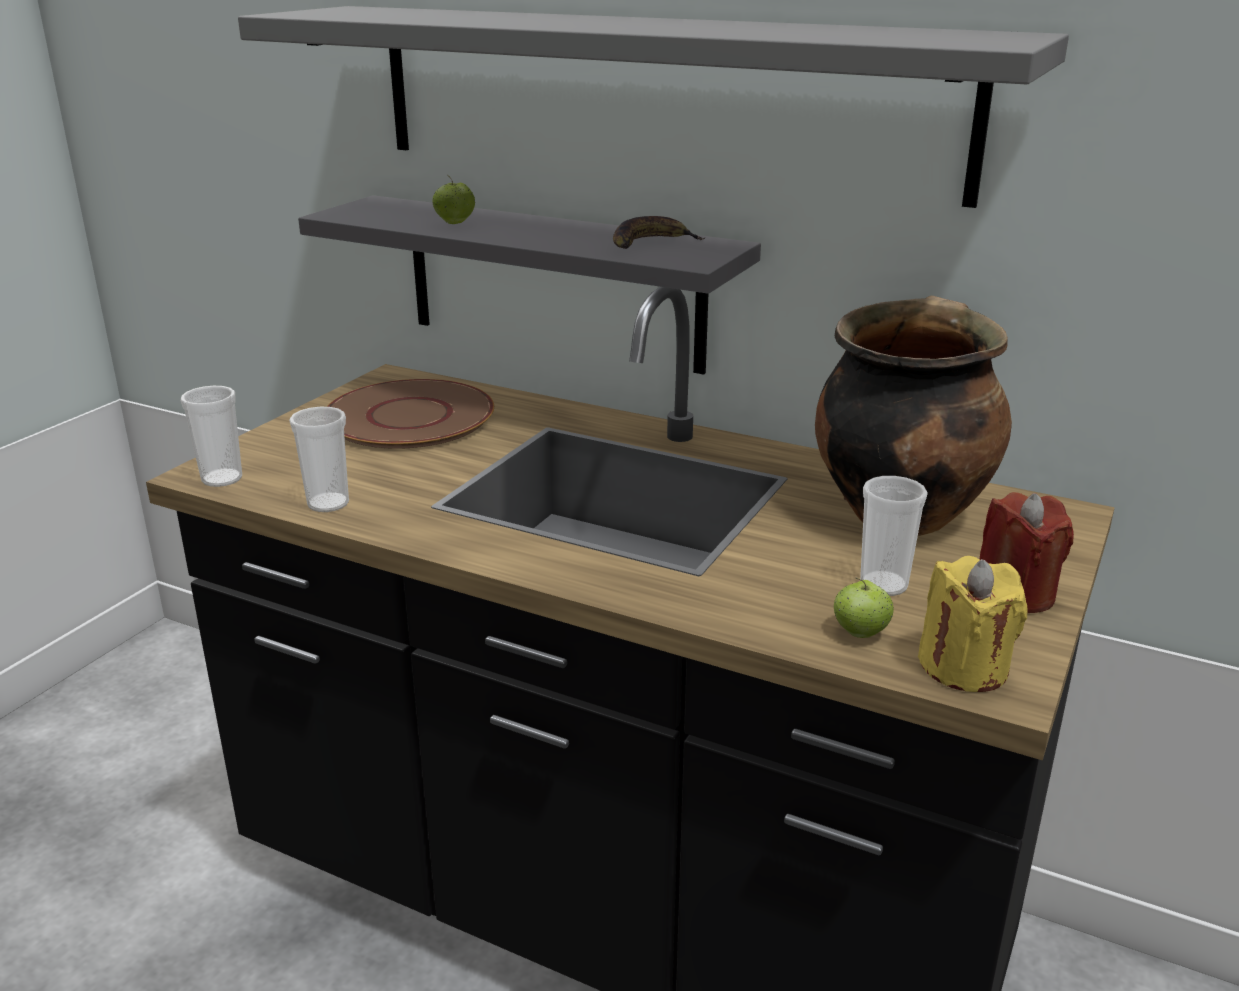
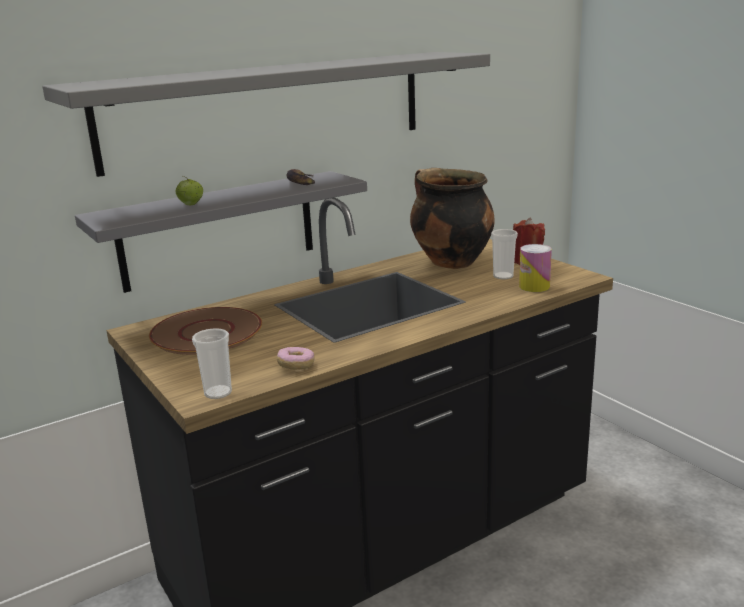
camera: 60 degrees left, 5 degrees down
(328, 503) = (296, 366): cup -> donut
(860, 633) = (534, 286): apple -> can
(964, 667) = (568, 278): yellow candle -> none

